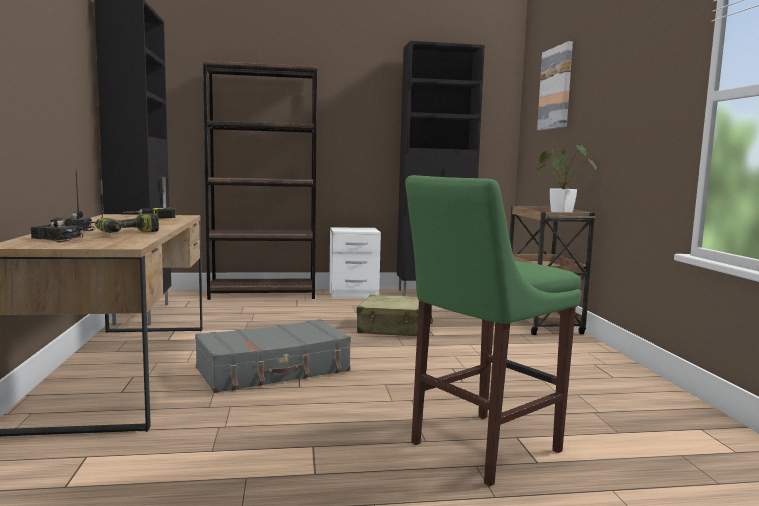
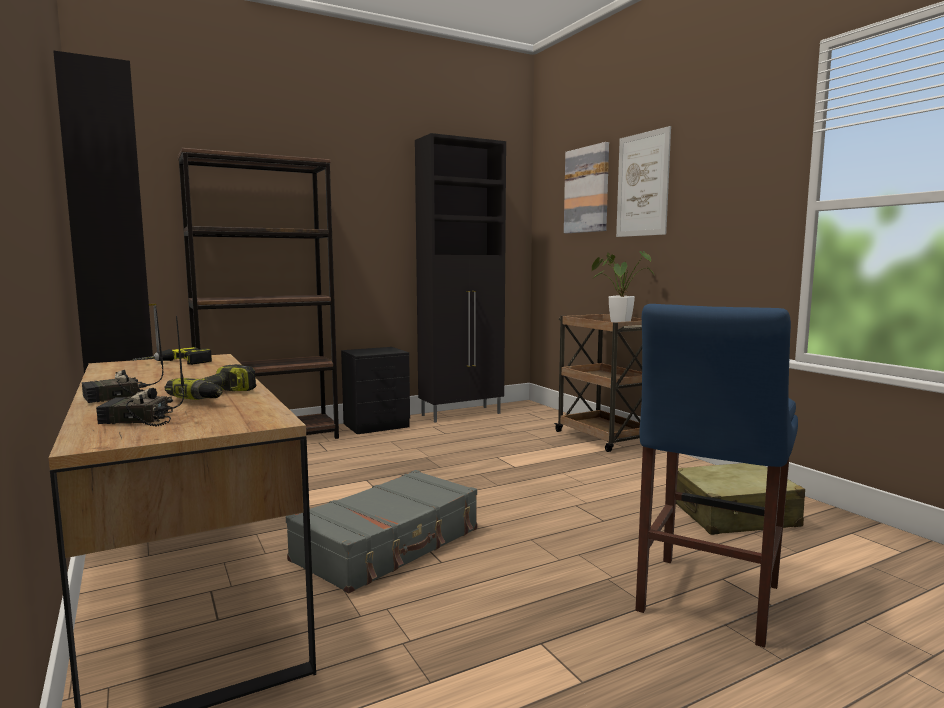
camera: 20 degrees left, 0 degrees up
(354, 293) = (378, 425): white nightstand -> black nightstand
(395, 328) = (468, 464): beige suitcase -> beige suitcase (735, 515)
(479, 448) = (705, 601): green stool -> blue stool
(593, 81) = (642, 184): none -> picture

